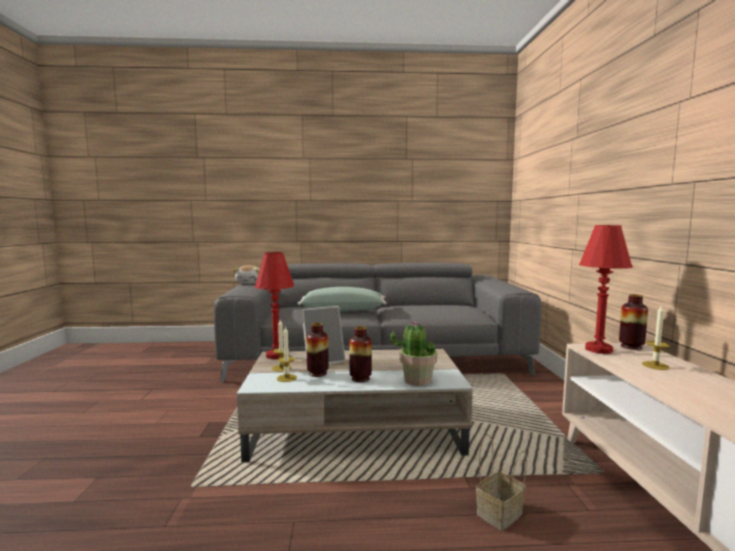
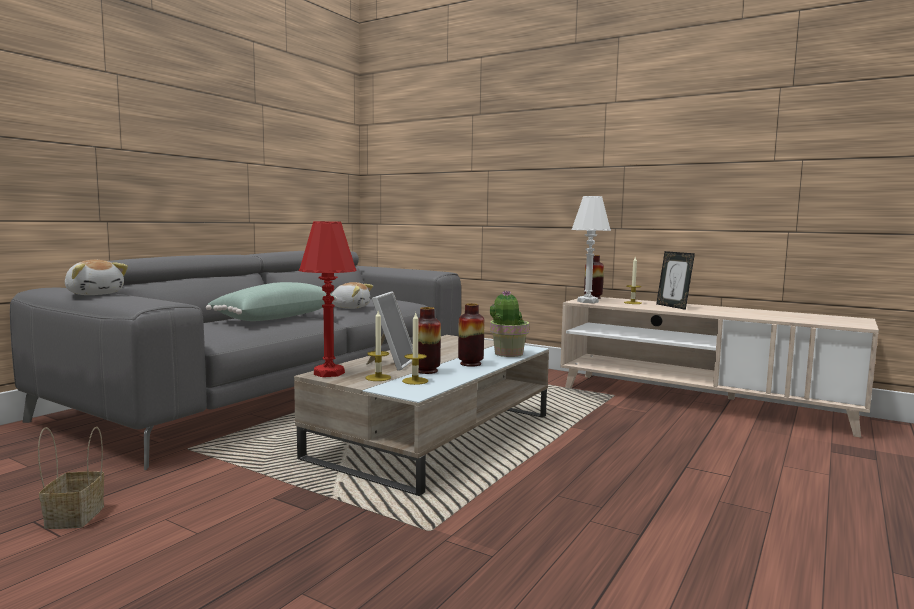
camera: 55 degrees left, 0 degrees up
(412, 310) = (350, 307): none -> plush toy
(499, 515) = (626, 432): basket -> basket (75, 517)
(598, 350) = (587, 301): red table lamp -> white table lamp
(695, 386) = (673, 306): none -> picture frame

